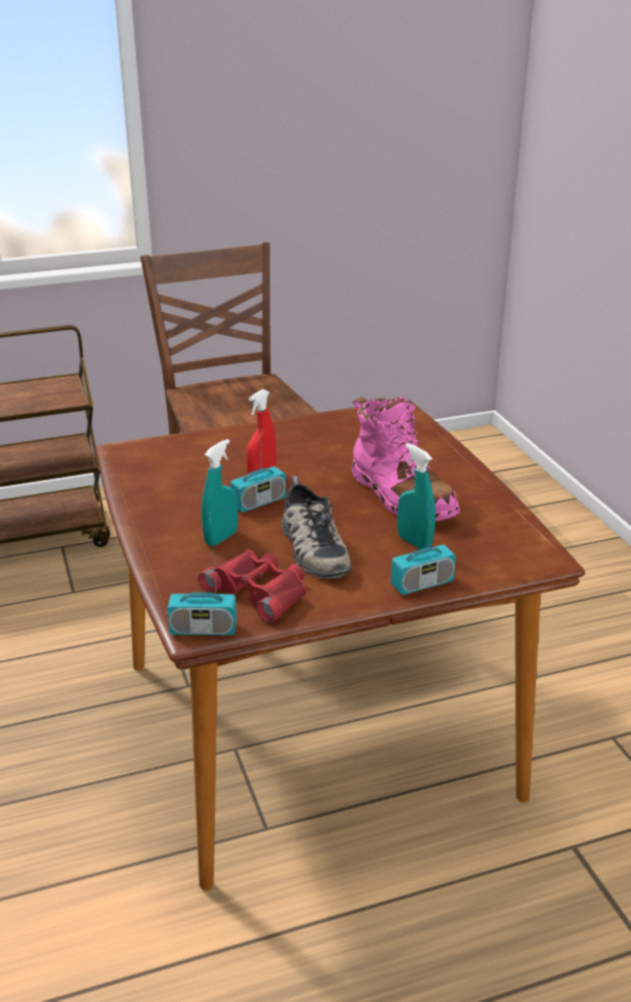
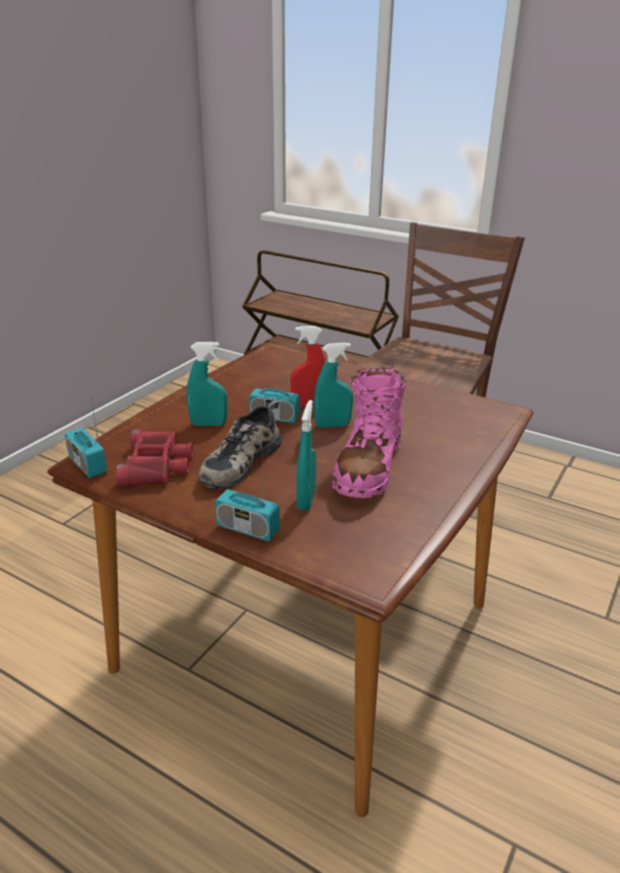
camera: 50 degrees right, 0 degrees up
(314, 483) = (332, 425): none -> turquoise spray bottle

